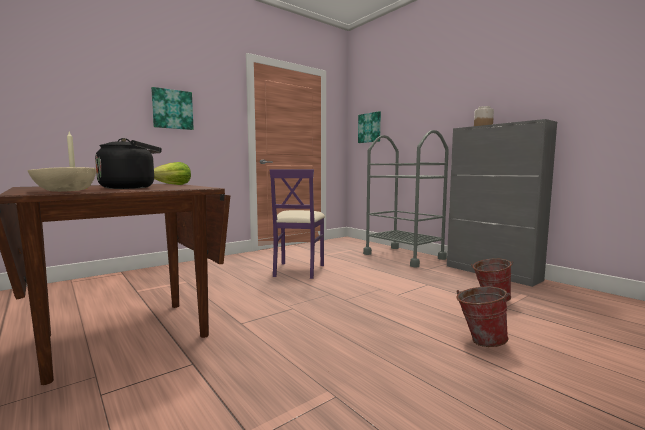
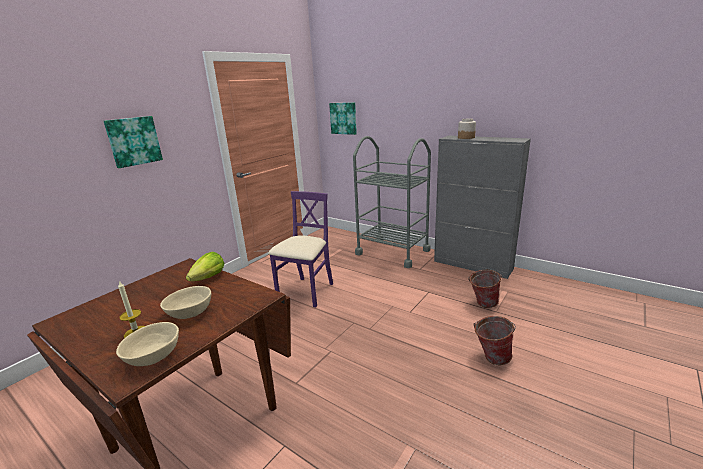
camera: 15 degrees left, 15 degrees up
(131, 188) = (191, 313): black kettle -> beige bowl
(298, 270) = (306, 292): purple chair -> purple chair turned 150 degrees counterclockwise

